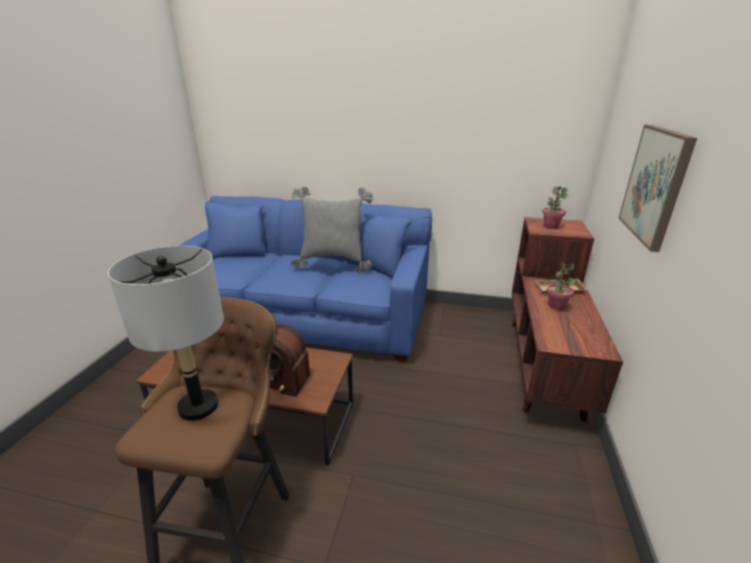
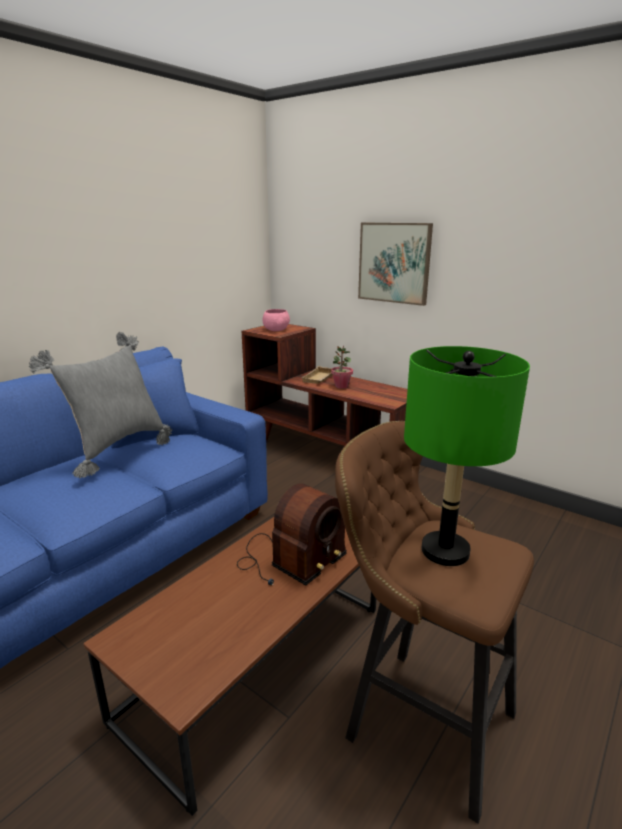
camera: 65 degrees left, 5 degrees down
(198, 406) = (444, 551): grey table lamp -> green table lamp
(550, 226) = (275, 330): potted plant -> pink bowl

